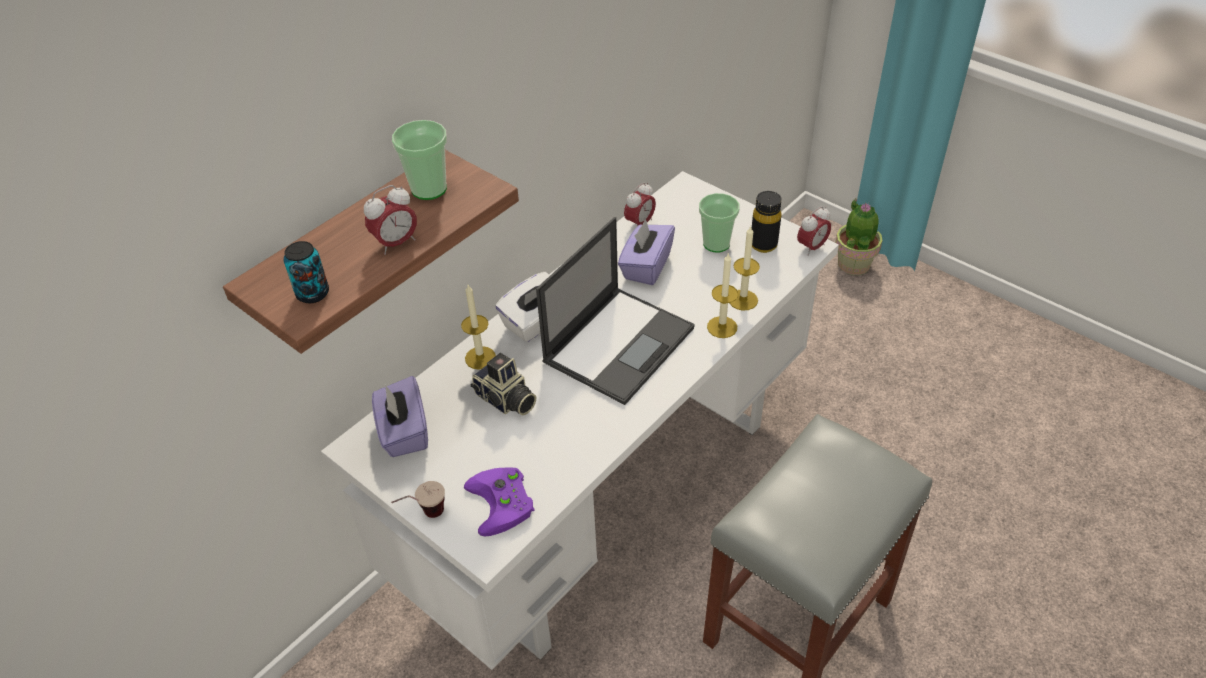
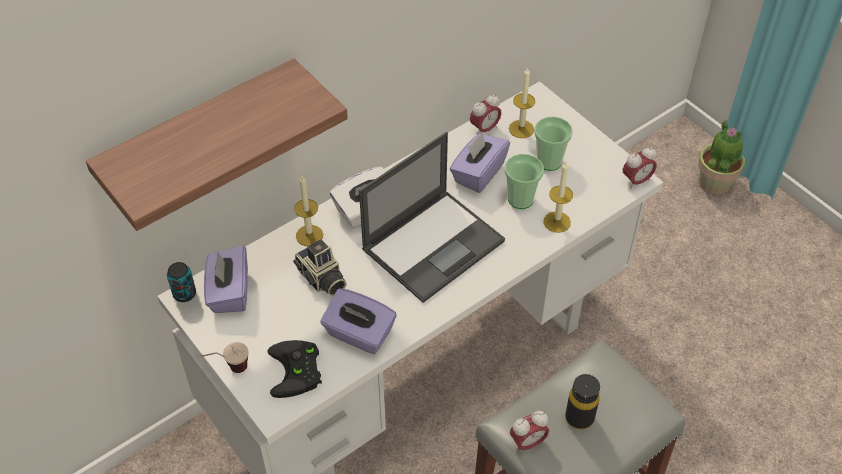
camera: 10 degrees right, 5 degrees up
(312, 293) = (155, 180): can -> can (184, 294)
(396, 243) = (232, 145): alarm clock -> alarm clock (527, 443)
(429, 189) = (272, 97): cup -> cup (520, 199)
(503, 504) = (297, 372): purple game controller -> black game controller
(563, 450) = (359, 334): none -> purple tissue box
(722, 327) = (530, 245): candle -> candle (521, 129)
(763, 245) = (592, 170): black bottle -> black bottle (579, 418)

